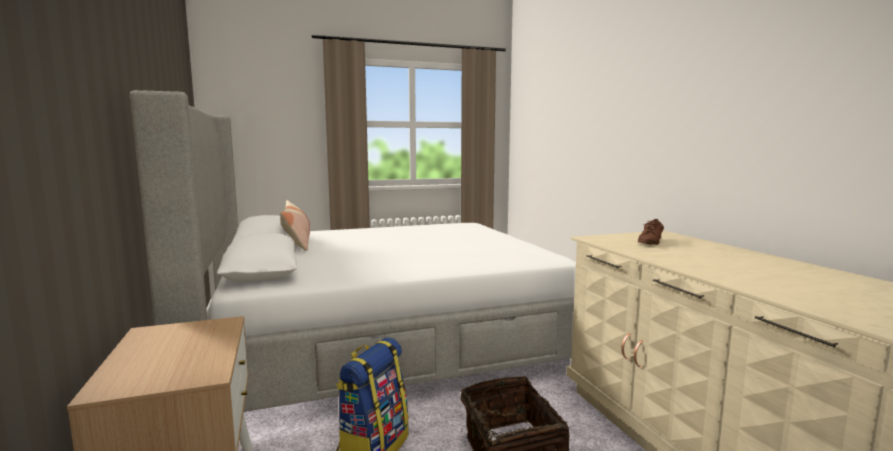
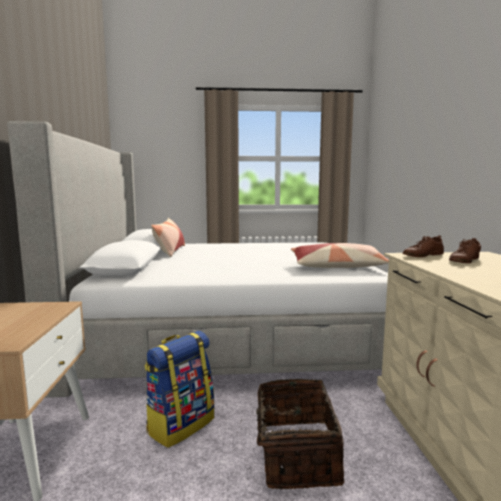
camera: 15 degrees right, 0 degrees up
(510, 251) = (338, 266): none -> pillow
(609, 237) = (422, 255): none -> brown shoe

